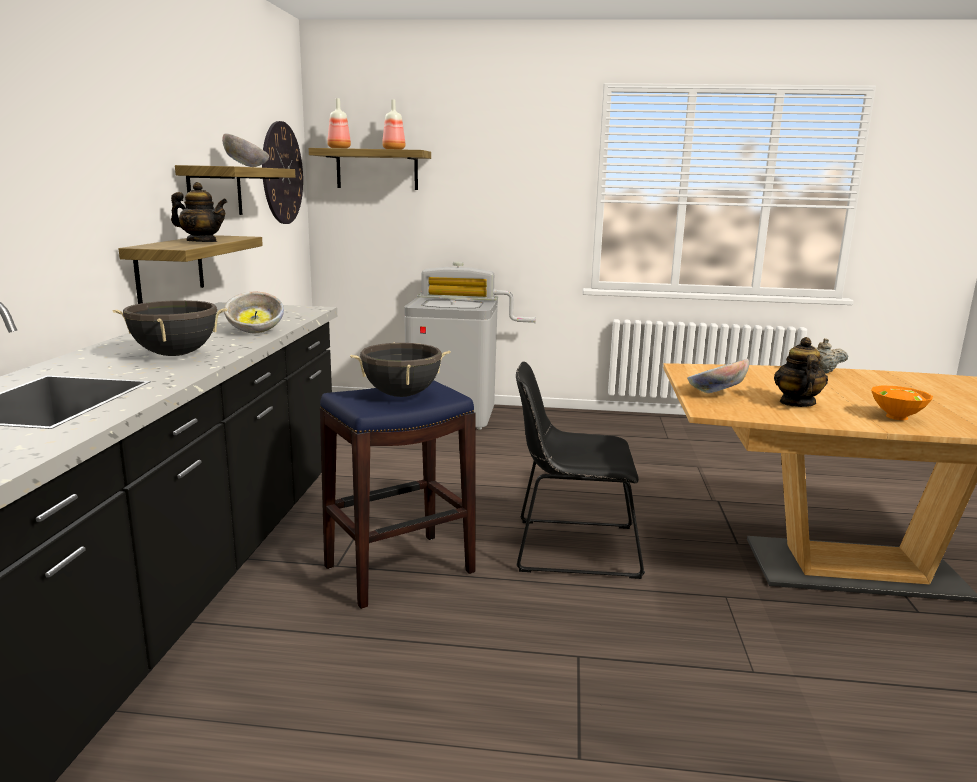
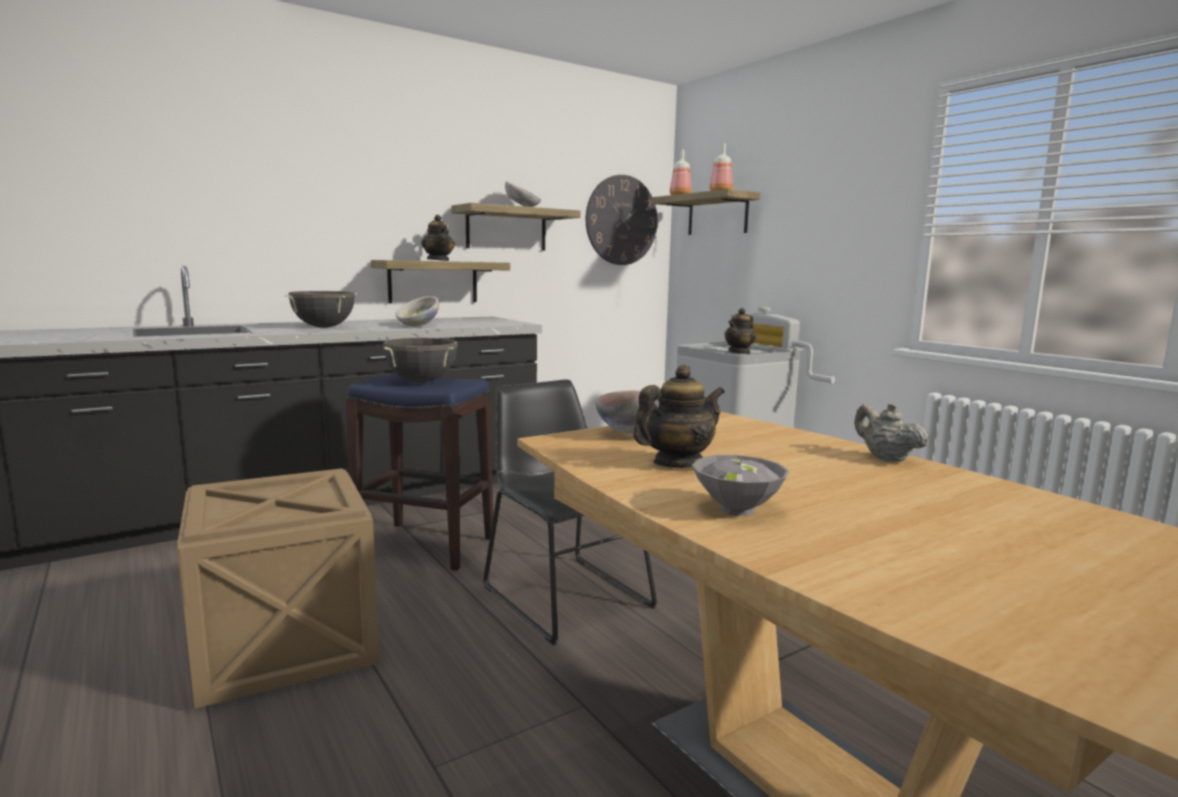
camera: 50 degrees right, 5 degrees down
(469, 306) = (739, 352): none -> teapot
(506, 690) = (285, 642): none -> crate
(896, 416) = (738, 509): orange bowl -> grey bowl

